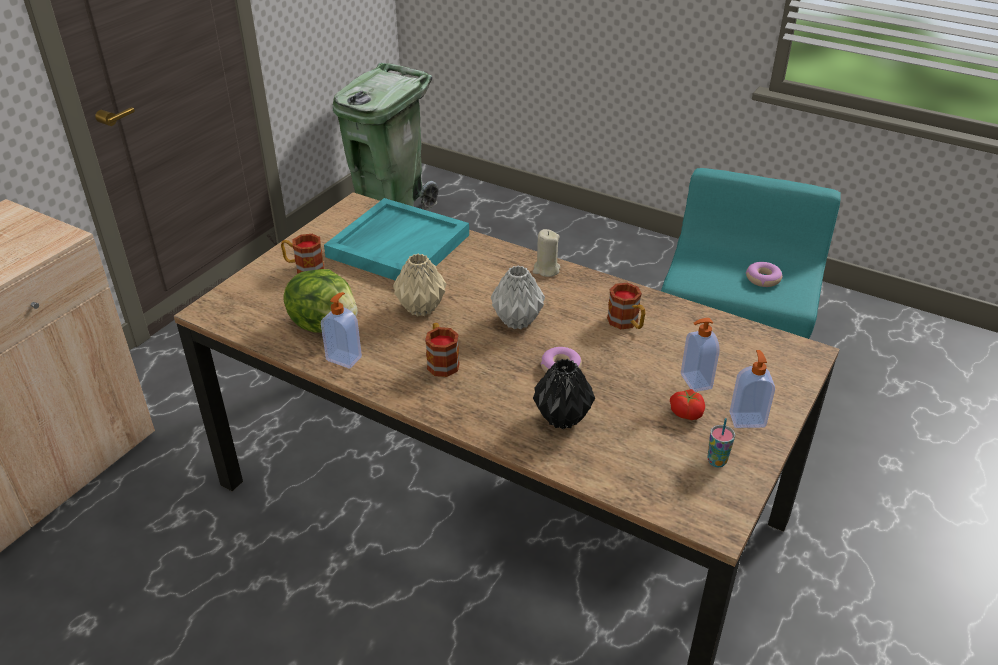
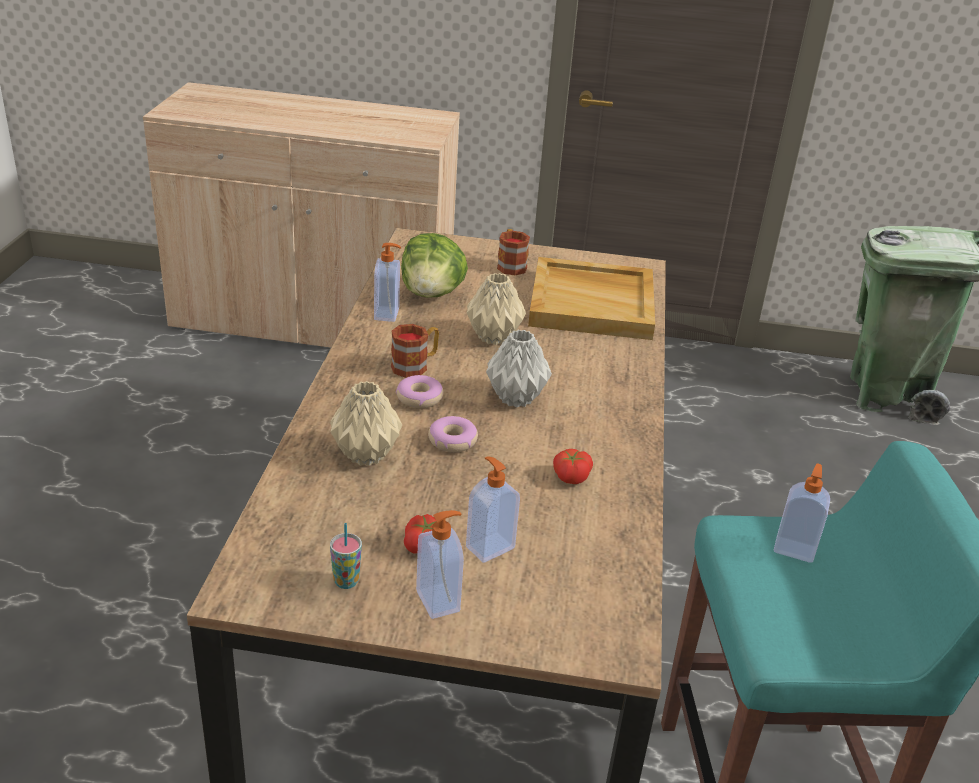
camera: 65 degrees right, 5 degrees down
(398, 245) = (593, 303): turquoise tray -> beige tray
(546, 270) = (630, 401): beige candle -> none
(561, 418) = (366, 454): black vase -> beige vase
(627, 323) = (570, 476): mug -> tomato
(709, 264) = (794, 548): none -> soap dispenser
(763, 279) = (807, 608): donut -> donut (419, 398)

